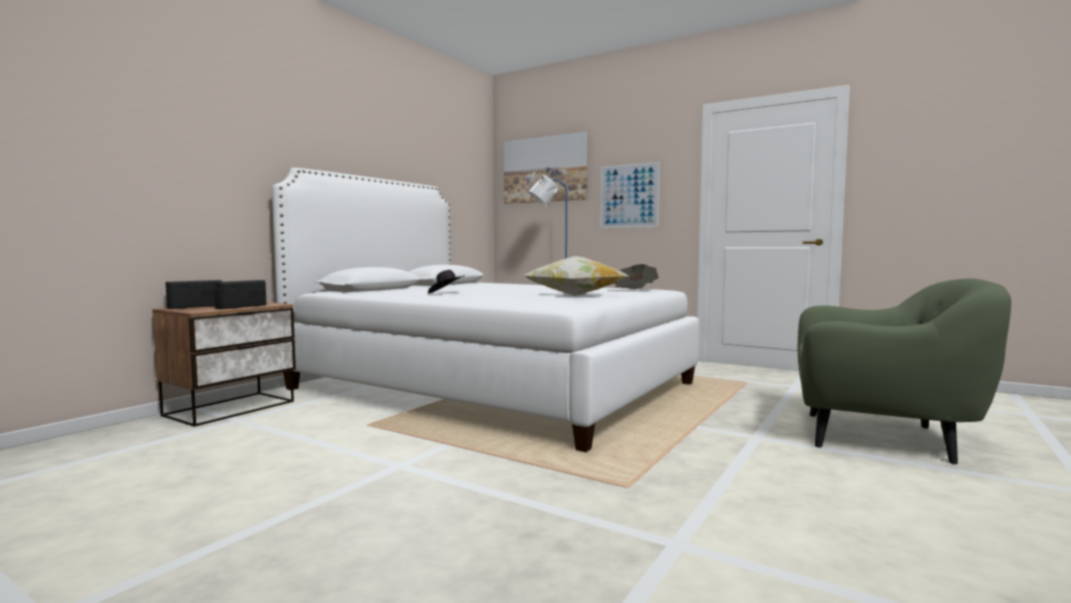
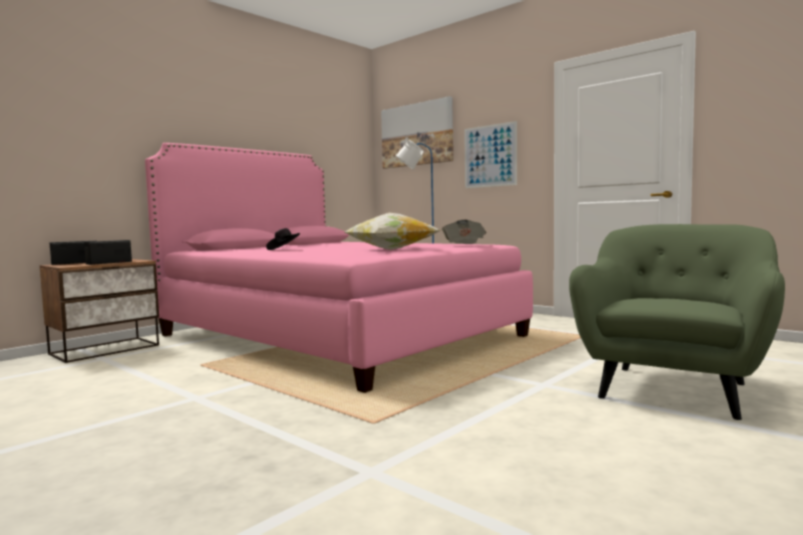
camera: 10 degrees right, 0 degrees up
(491, 386) = (335, 335): white bed -> pink bed
(881, 437) = (674, 389): green armchair -> green armchair turned 90 degrees counterclockwise

